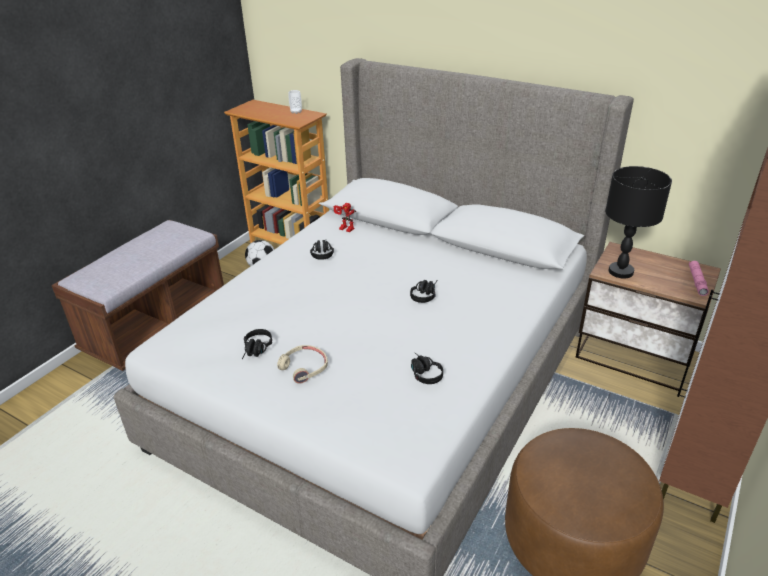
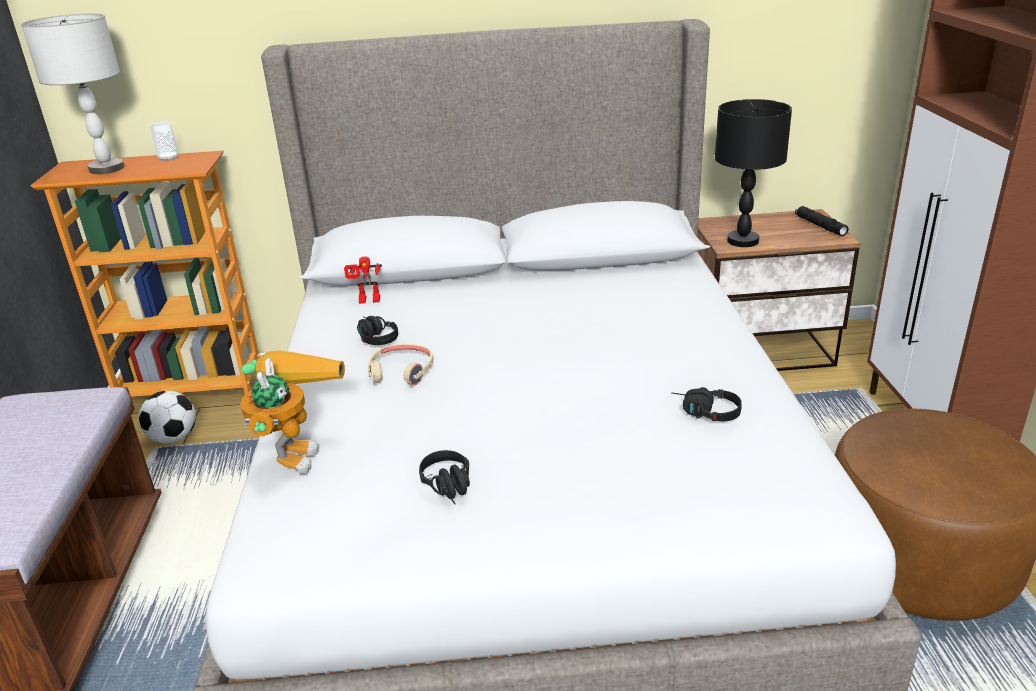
camera: 35 degrees left, 5 degrees down
(223, 299) = (295, 449): none -> toy robot
(264, 111) = (107, 169): none -> grey table lamp
(304, 368) = (548, 477): beige headphones -> beige headphones (401, 371)
(425, 294) = (582, 332): black headphones -> none
(697, 281) = (820, 226): pink flashlight -> black flashlight

